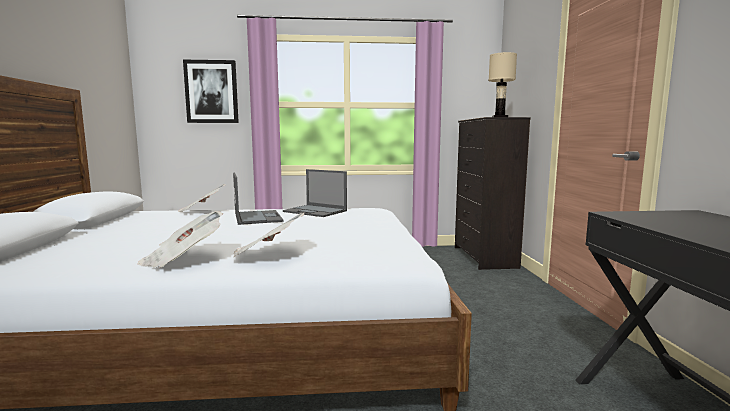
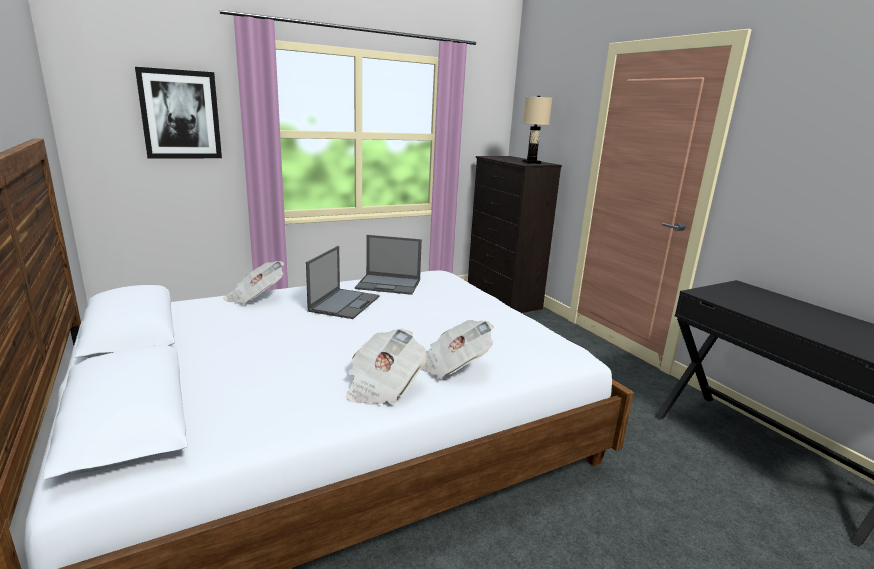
camera: 25 degrees left, 10 degrees up
(257, 217) = (345, 303): laptop -> laptop turned 60 degrees clockwise

